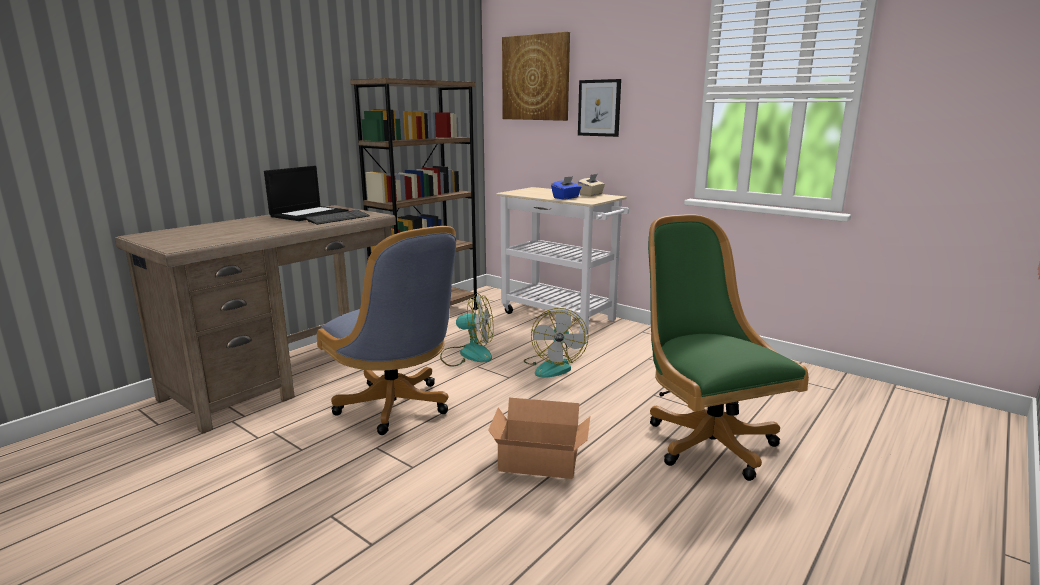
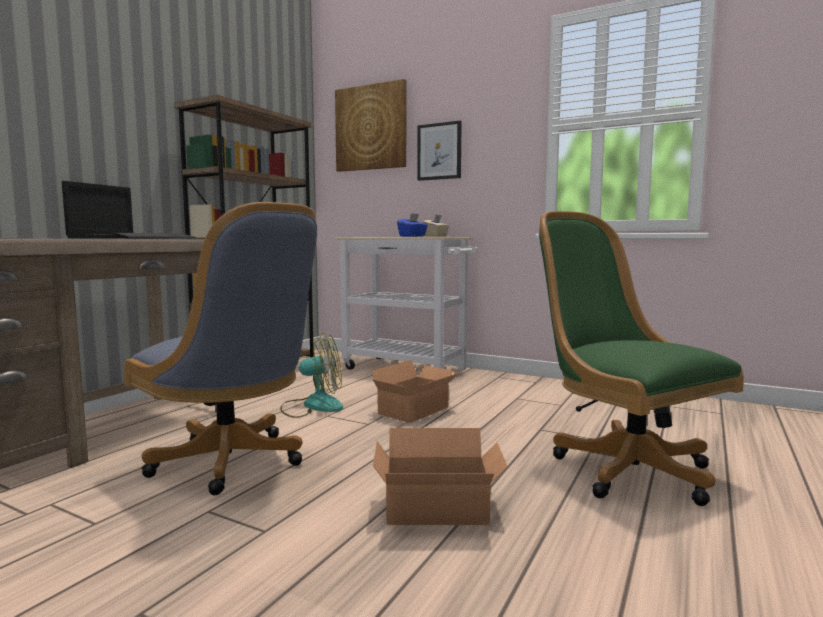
camera: 10 degrees left, 10 degrees down
(553, 366) = (416, 410): fan -> cardboard box

